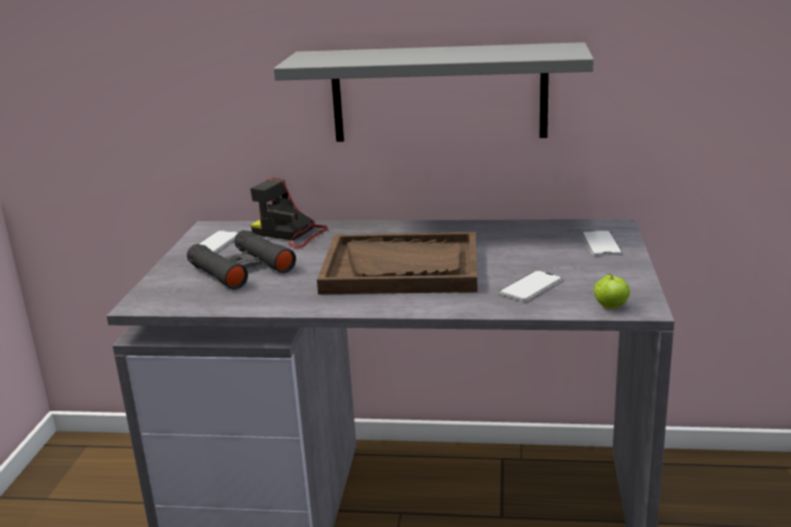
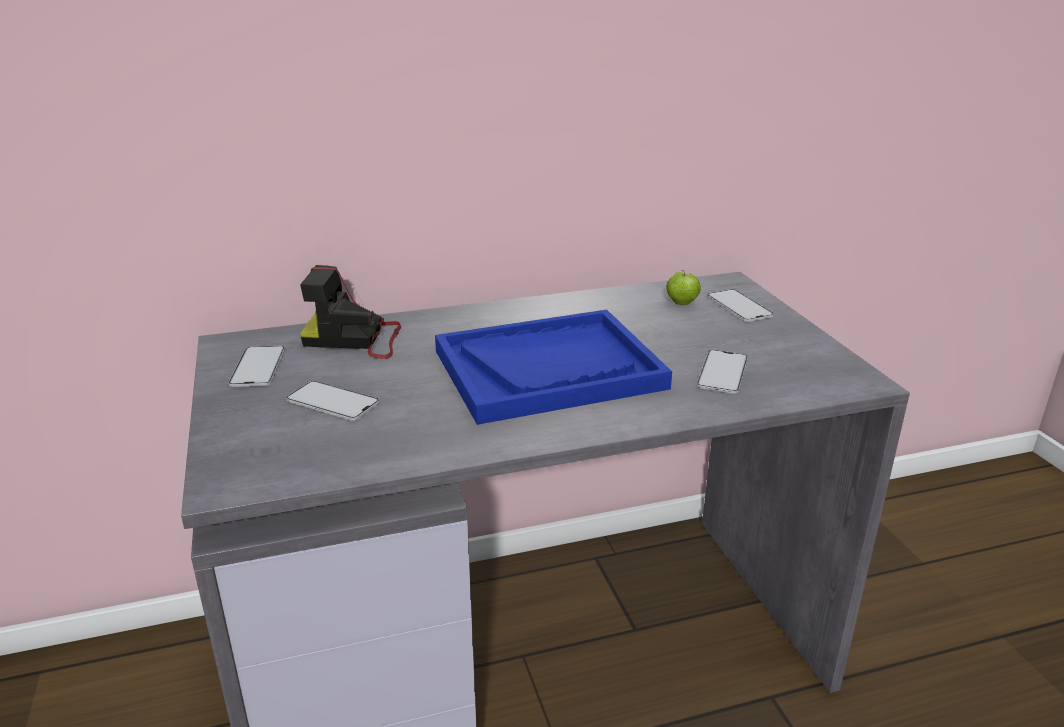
camera: 25 degrees left, 5 degrees up
(241, 269) = (332, 402): black binoculars -> phone
(402, 268) = (549, 369): brown tray -> blue tray
(439, 93) = (527, 138): grey shelf -> none
(611, 307) = (832, 386): apple -> apple (682, 303)

